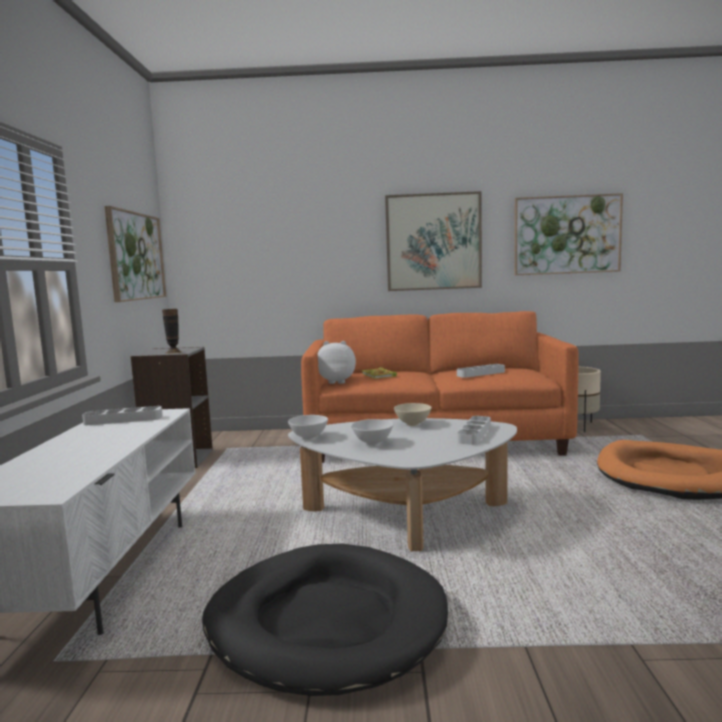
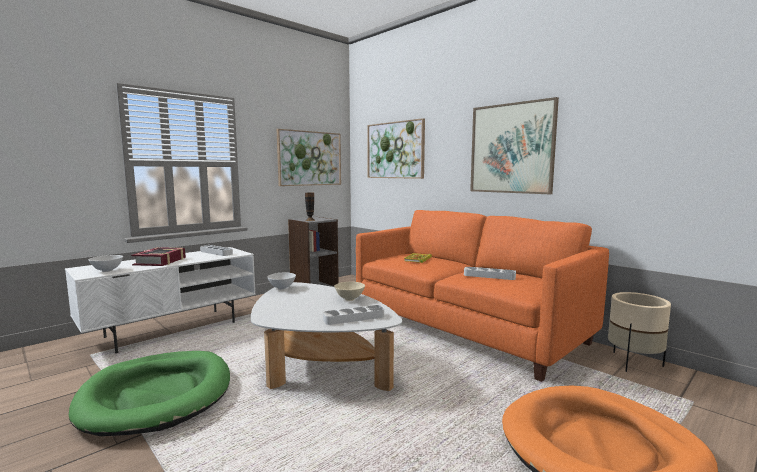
camera: 45 degrees right, 0 degrees up
(87, 448) = (160, 261): none -> book
(326, 622) = (157, 395): black dog bed -> green dog bed
(338, 382) = (388, 258): plush toy -> none
(373, 443) = (291, 302): white bowl -> white bowl (107, 271)
(566, 235) = (657, 140): picture -> picture (395, 150)

